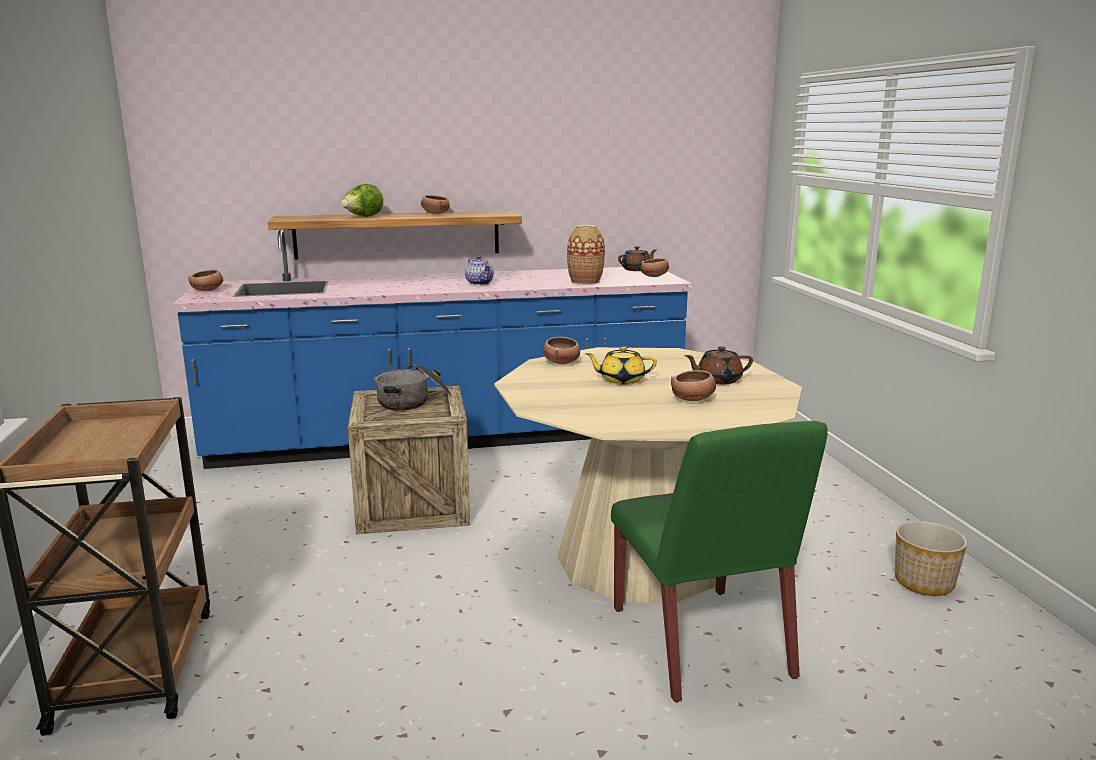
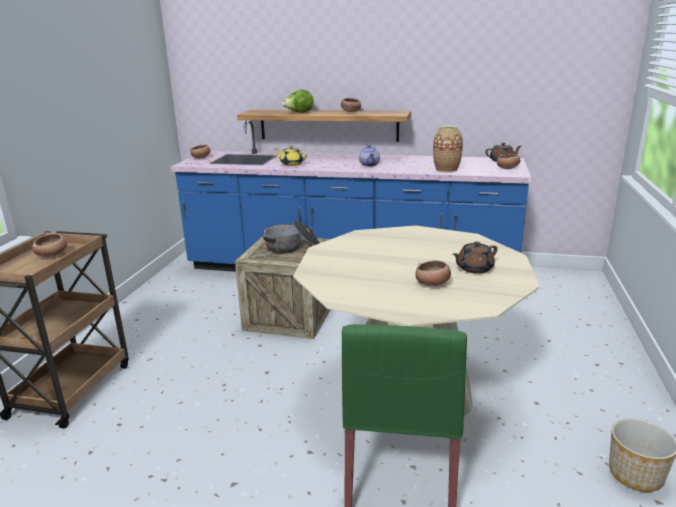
camera: 25 degrees right, 5 degrees up
(561, 362) = (373, 236): bowl -> bowl (52, 255)
(621, 380) = (398, 257): yellow teapot -> yellow teapot (291, 164)
(718, 380) = (474, 269): brown teapot -> brown teapot turned 45 degrees counterclockwise

